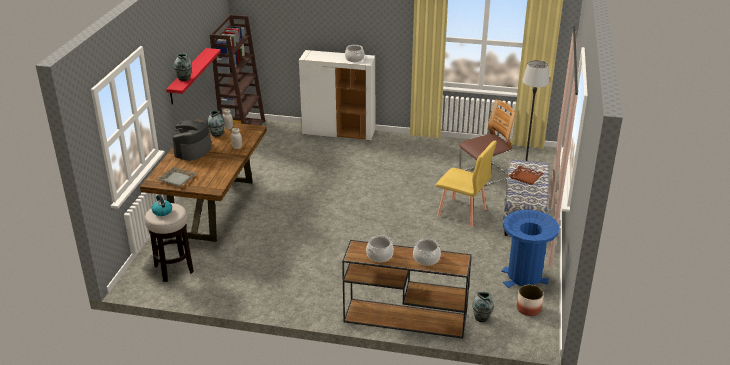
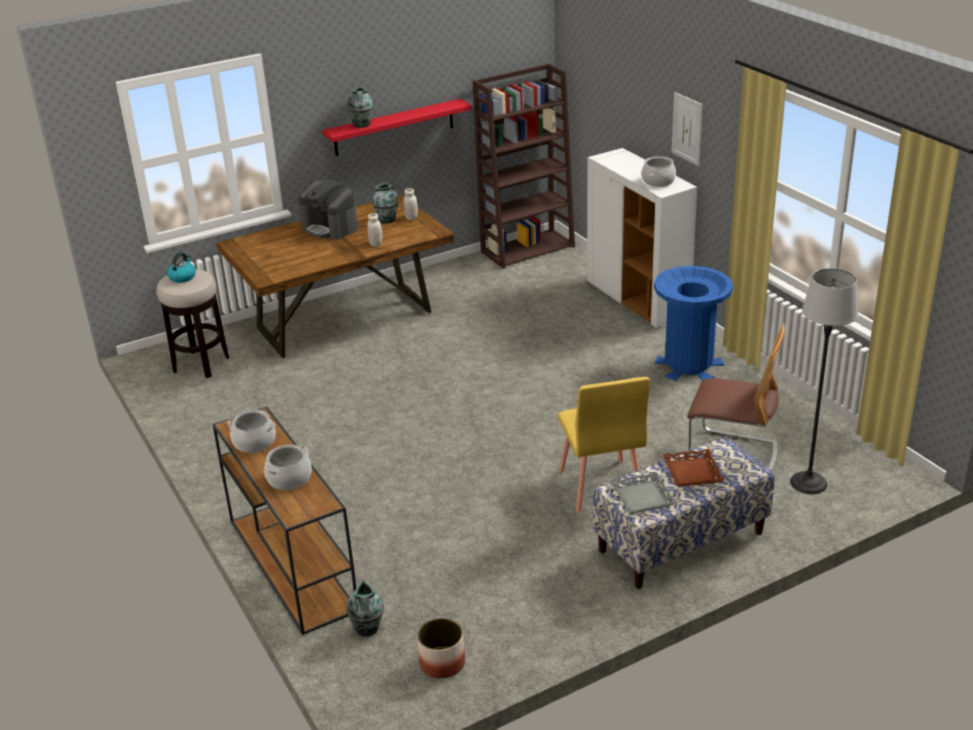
camera: 50 degrees right, 0 degrees up
(177, 179) = (258, 251): grey tray -> grey tray (643, 497)
(193, 150) = (330, 227): coffee machine -> coffee machine turned 120 degrees counterclockwise
(362, 25) = (687, 129): none -> picture
(524, 278) = (514, 622): blue trash can -> blue trash can (688, 365)

